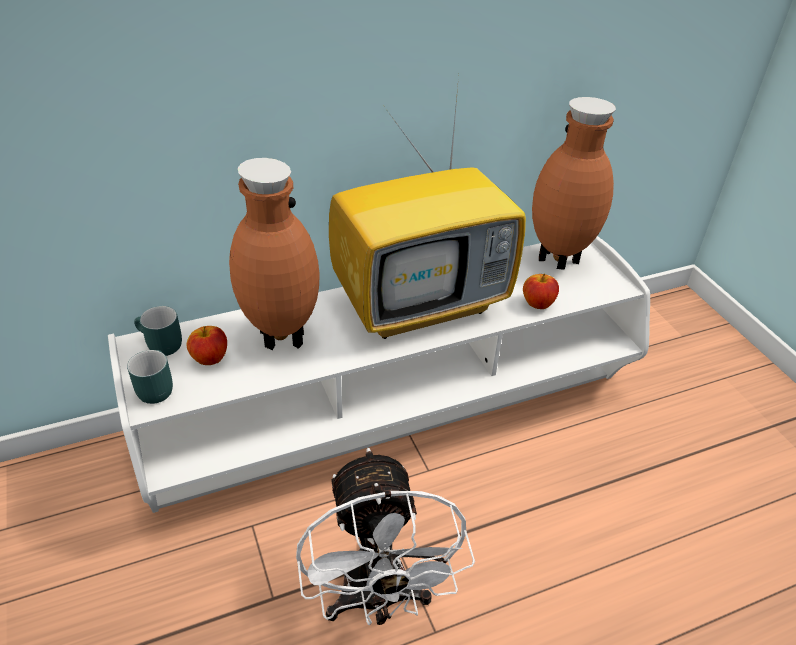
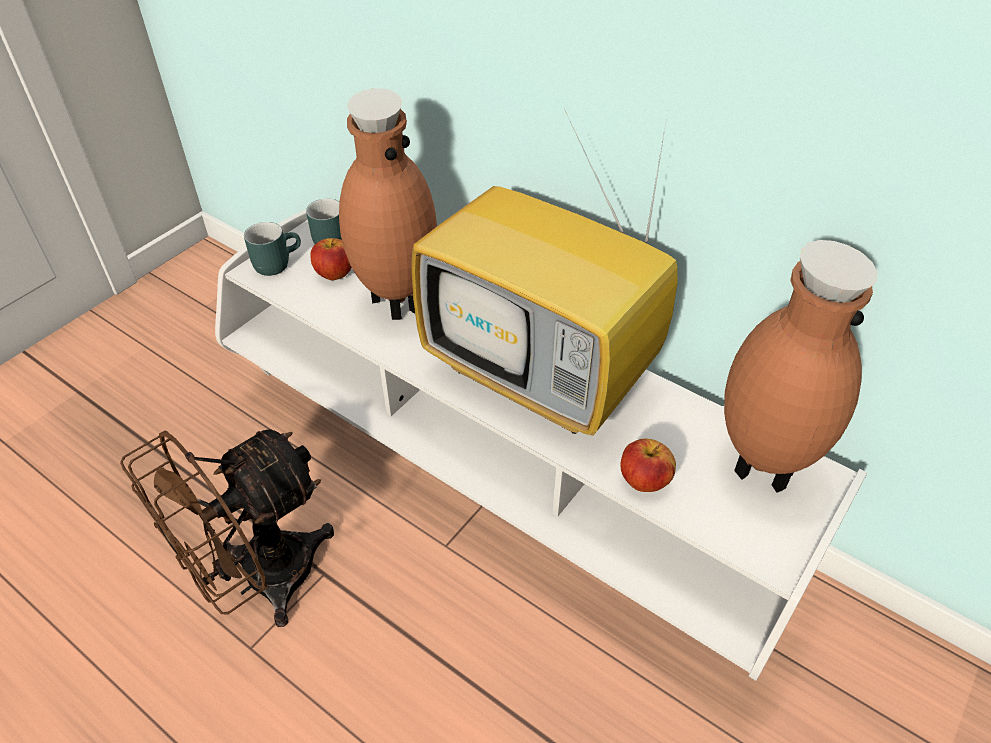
camera: 60 degrees right, 5 degrees up
(377, 601) = (261, 581): white fan -> brown fan

